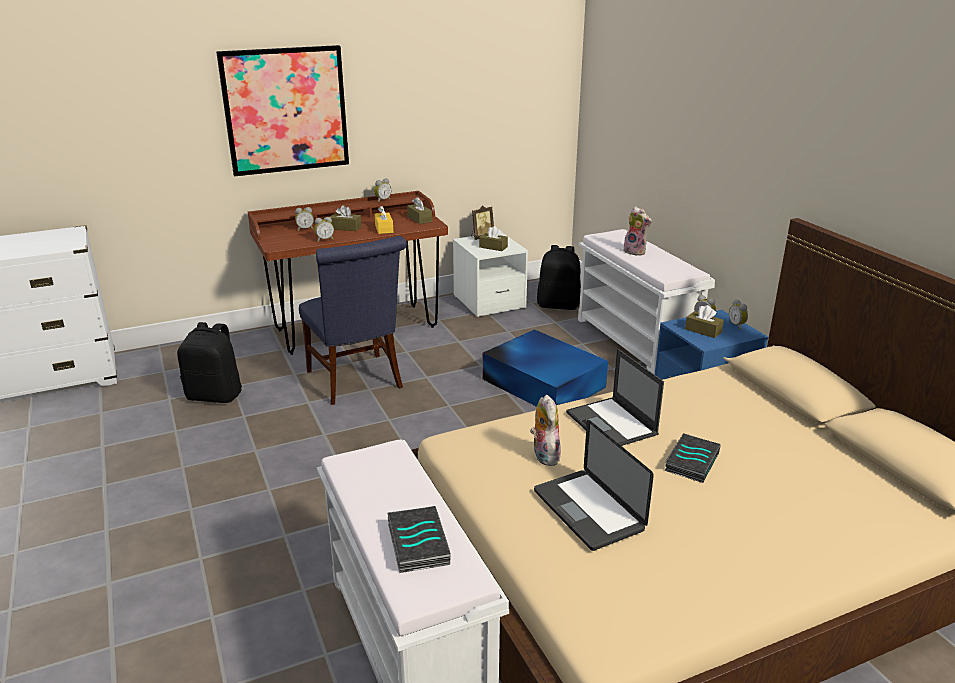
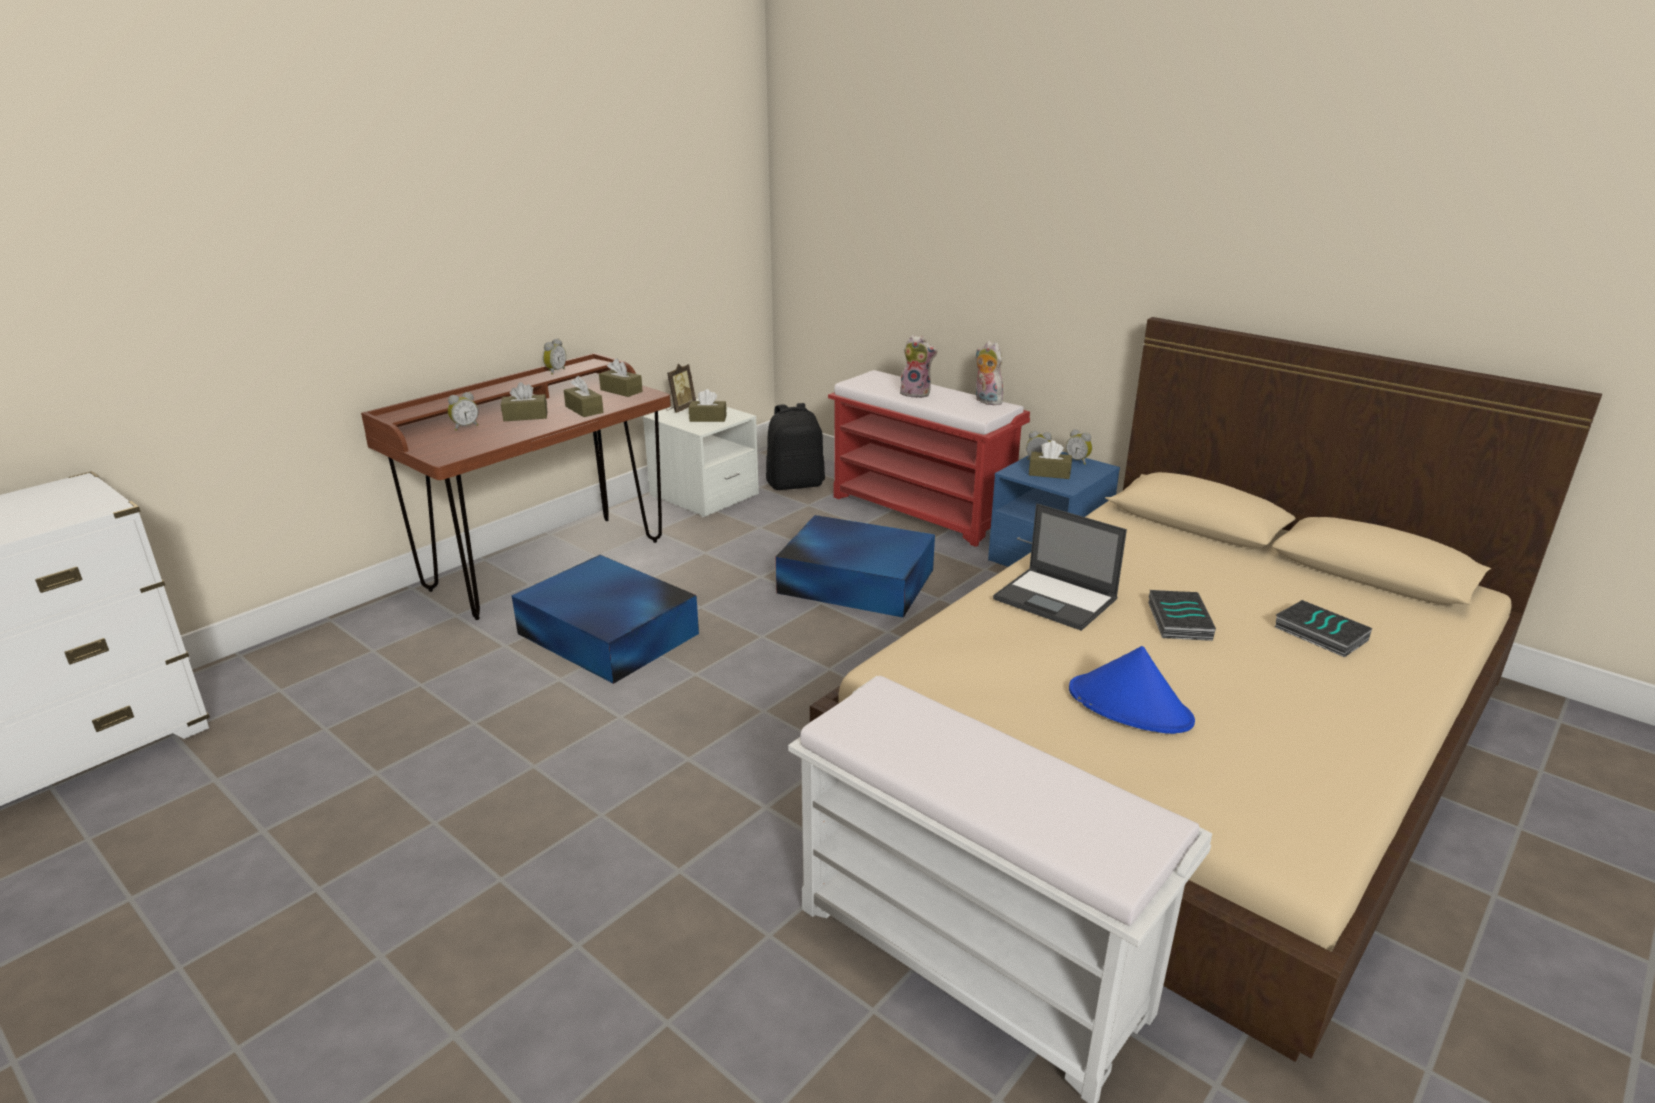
camera: 25 degrees left, 0 degrees up
(215, 395) = (402, 705): black backpack -> none
(285, 110) = (402, 247): picture -> none
(324, 240) = (511, 436): alarm clock -> none
(357, 381) = (609, 635): blue chair -> blue storage box
(384, 229) = (584, 409): yellow tissue box -> brown tissue box
(416, 543) = (1045, 799): book -> book (1319, 634)
(544, 455) = (1020, 656): plush toy -> plush toy (986, 401)
(588, 510) = (1130, 706): laptop -> blue hat
(635, 342) = (922, 510): white bench -> red bench

